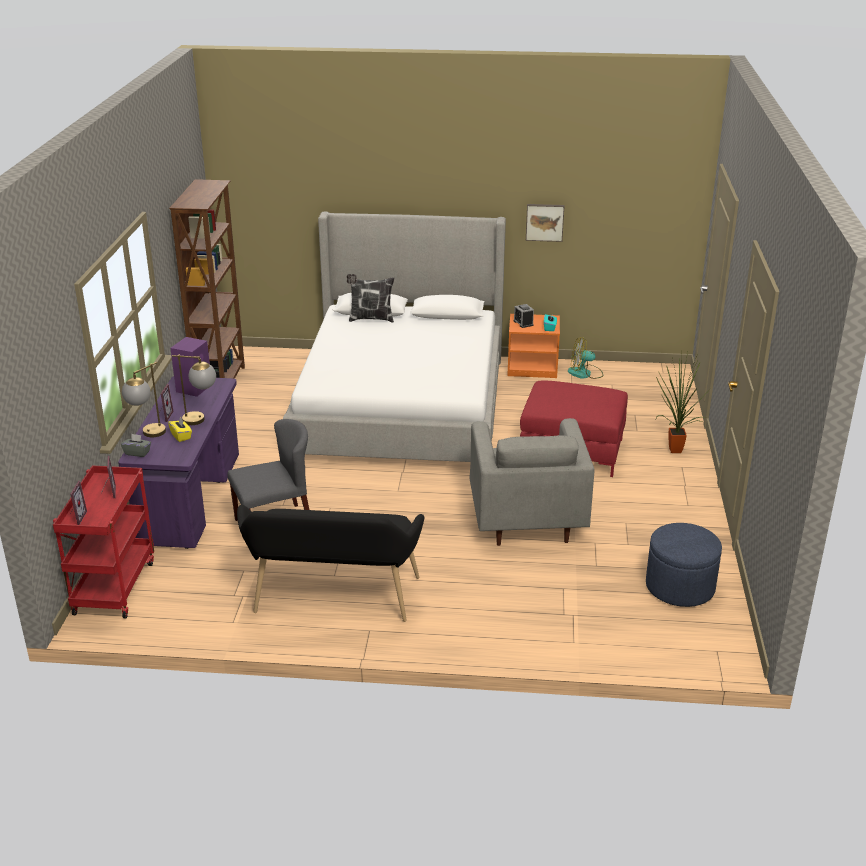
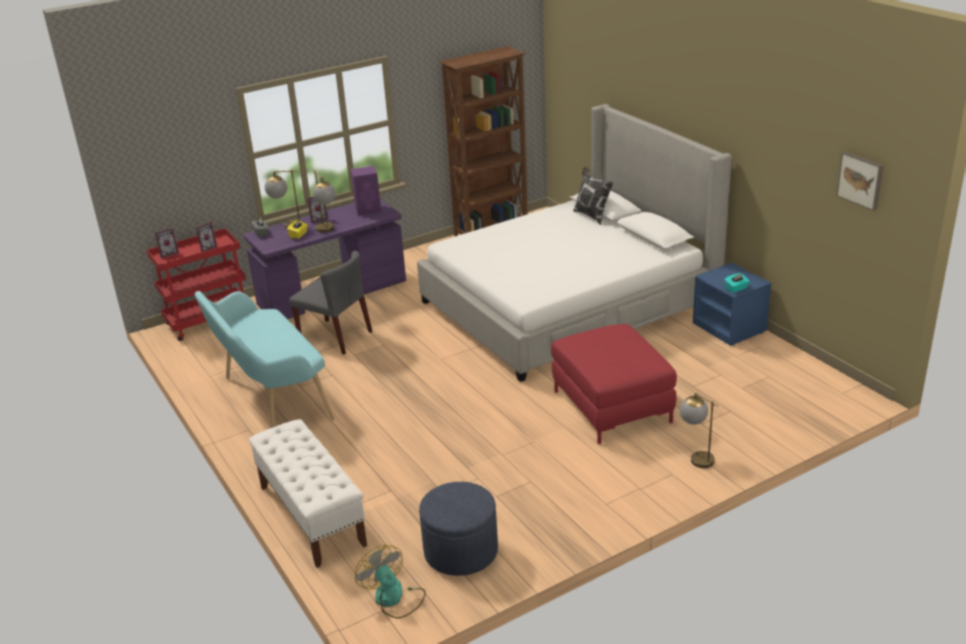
camera: 55 degrees right, 0 degrees up
(333, 599) = (271, 399): black bench -> turquoise bench
(523, 323) = (723, 275): alarm clock -> none
(526, 521) = (470, 431): grey armchair -> none
(533, 367) = (730, 327): orange nightstand -> blue nightstand
(544, 222) = (765, 172): picture -> picture (861, 180)
(552, 641) = (311, 515): none -> white bench
(585, 373) = (765, 355): fan -> fan (394, 599)
(672, 450) = (695, 457): potted plant -> table lamp

